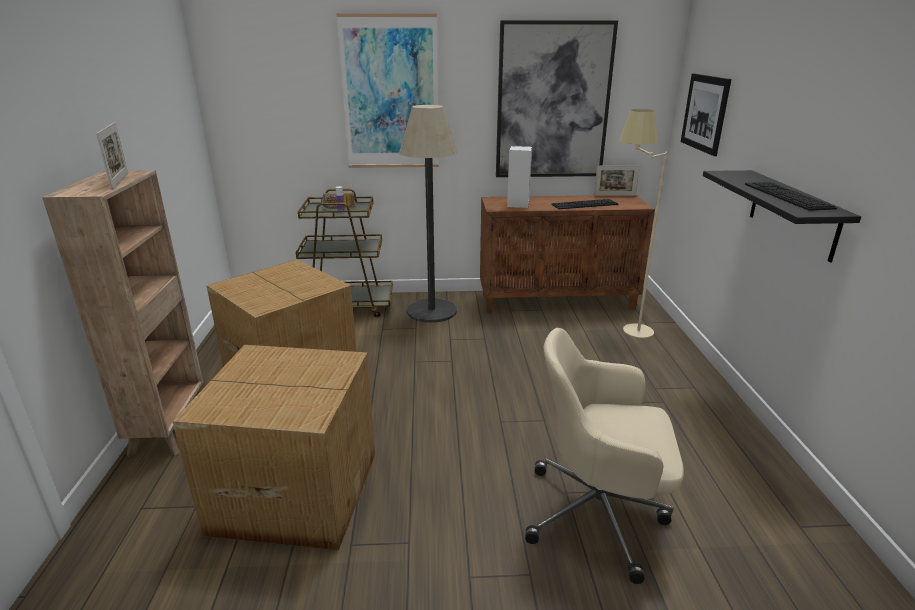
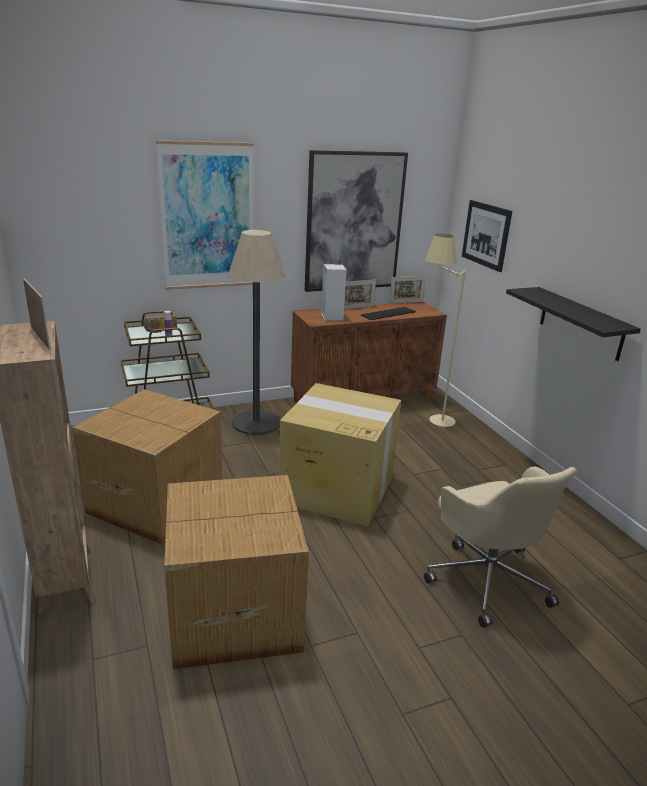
camera: 20 degrees left, 0 degrees up
(476, 385) = (336, 488): none -> cardboard box
(553, 197) = (356, 308): none -> picture frame
(599, 514) = (487, 578): beige office chair -> beige office chair turned 105 degrees counterclockwise
(787, 196) = (583, 312): keyboard -> none

